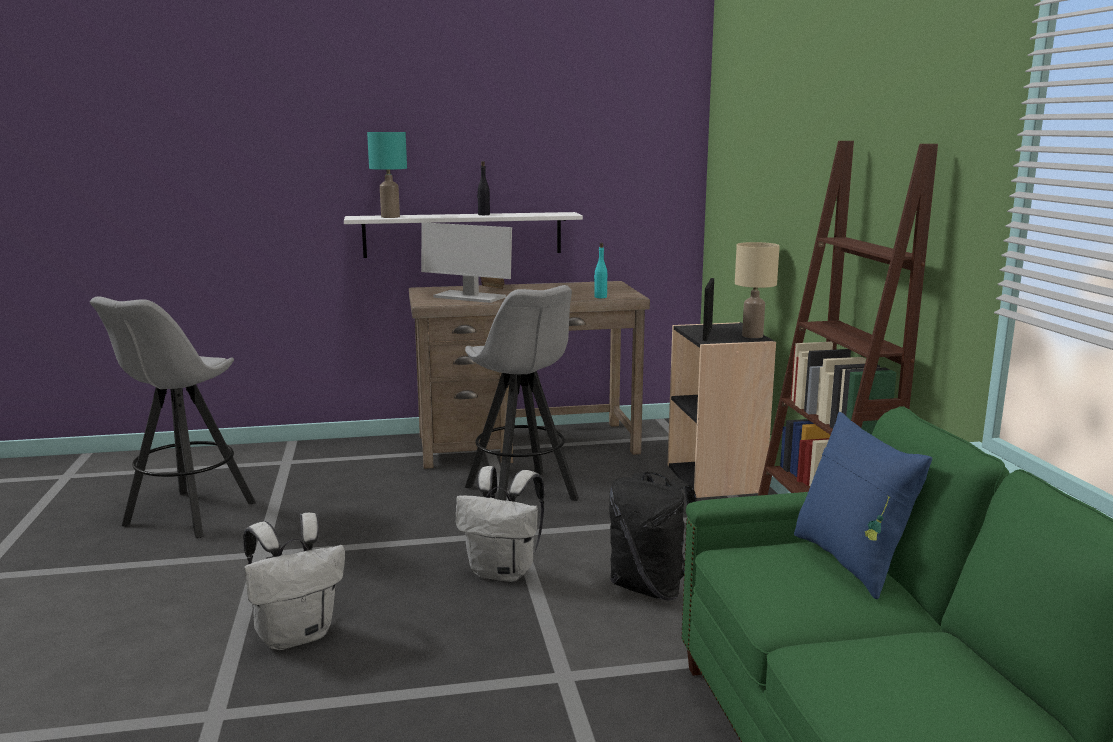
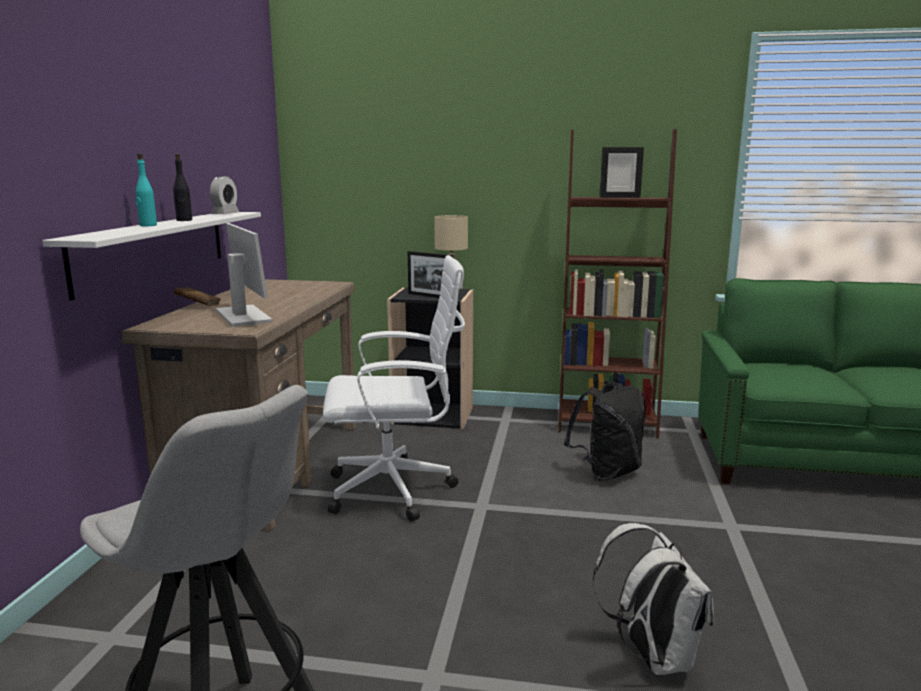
camera: 70 degrees left, 0 degrees up
(390, 217) = (120, 232): turquoise table lamp -> none
(468, 297) = (244, 316): monitor -> monitor turned 75 degrees counterclockwise
(504, 572) = (557, 523): white backpack -> none
(522, 494) = (396, 490): grey stool -> white office chair
(546, 214) = (225, 214): none -> alarm clock
(600, 297) = (325, 289): turquoise bottle -> turquoise bottle (148, 225)
(850, 562) = (778, 365): blue pillow -> none
(864, 245) = (619, 197): none -> picture frame

